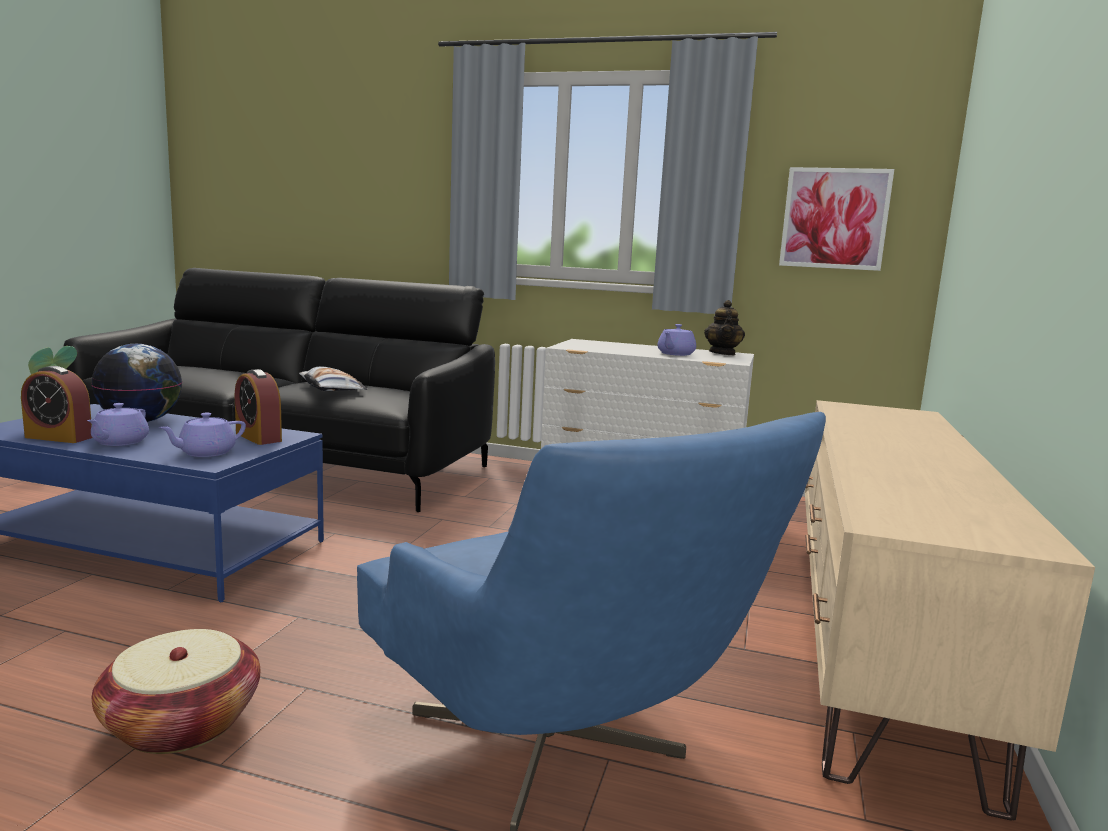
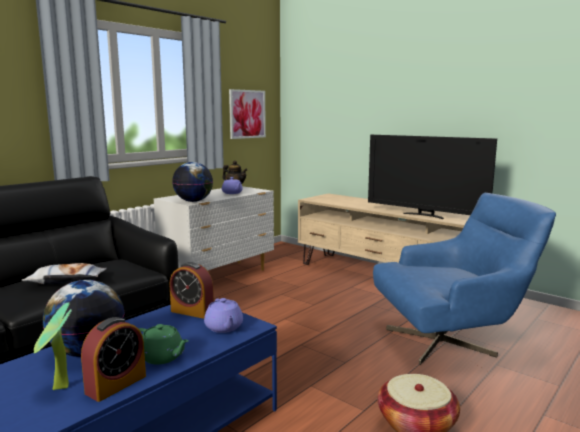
camera: 65 degrees left, 0 degrees up
(119, 442) = (162, 357): purple teapot -> green teapot
(258, 437) = (192, 312): alarm clock -> alarm clock turned 45 degrees clockwise
(577, 347) = (193, 201): none -> globe
(875, 480) = (425, 215): none -> television

